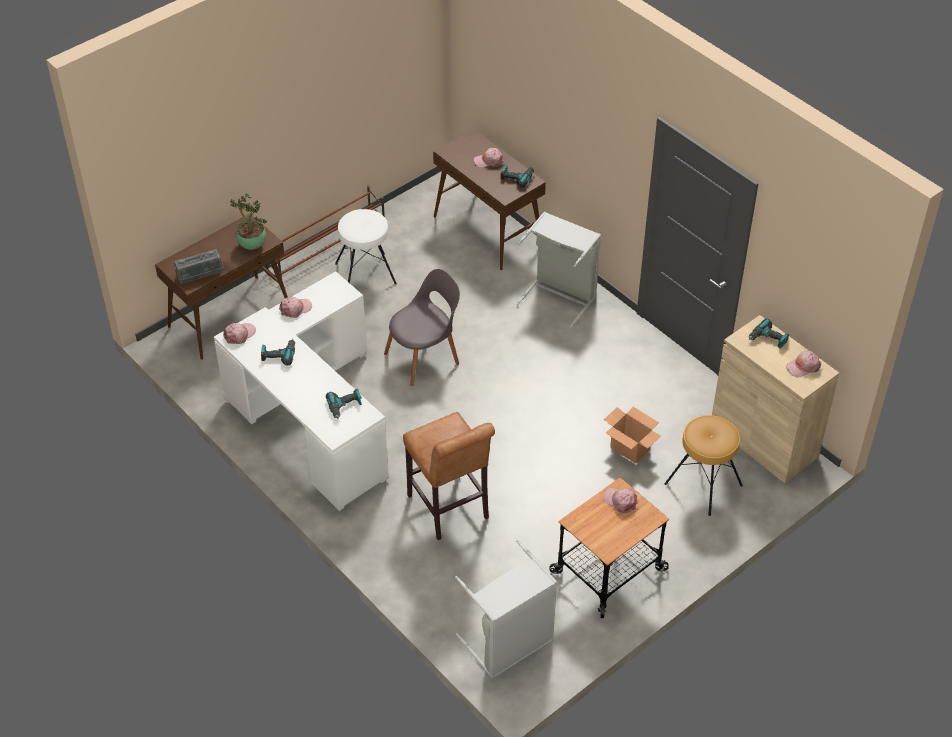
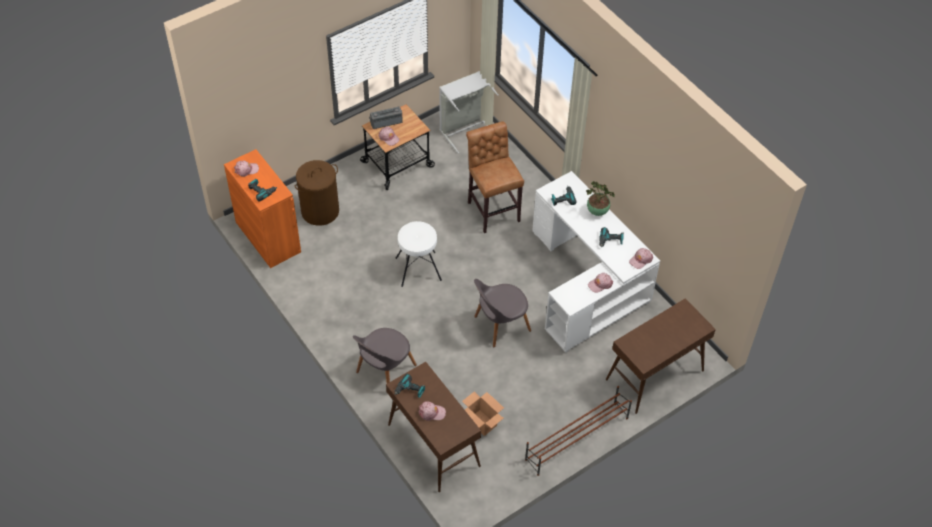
camera: 175 degrees left, 5 degrees up
(200, 276) = (677, 314): radio -> radio (386, 121)
(251, 245) = (639, 340): potted plant -> potted plant (598, 212)
(365, 274) = (543, 408): white stool -> white stool (418, 268)
(560, 296) = (384, 370): grey laundry basket -> grey chair
(630, 449) = (362, 240): cardboard box -> cardboard box (481, 422)
(703, 484) = (320, 211): brown stool -> brown laundry basket
(763, 441) = (268, 237): beige cabinet -> orange cabinet

